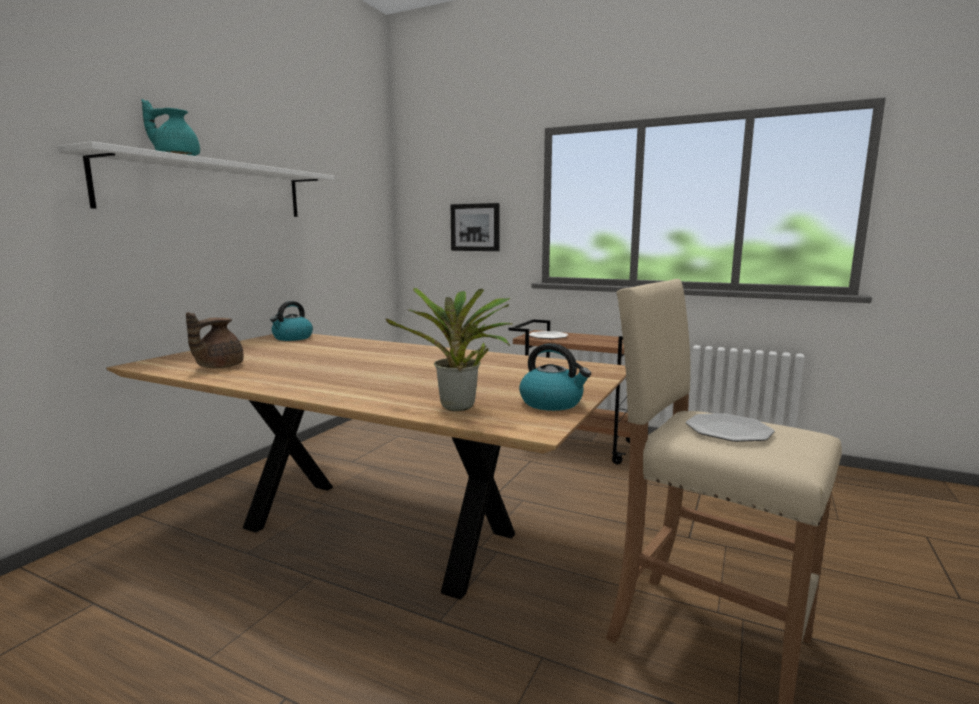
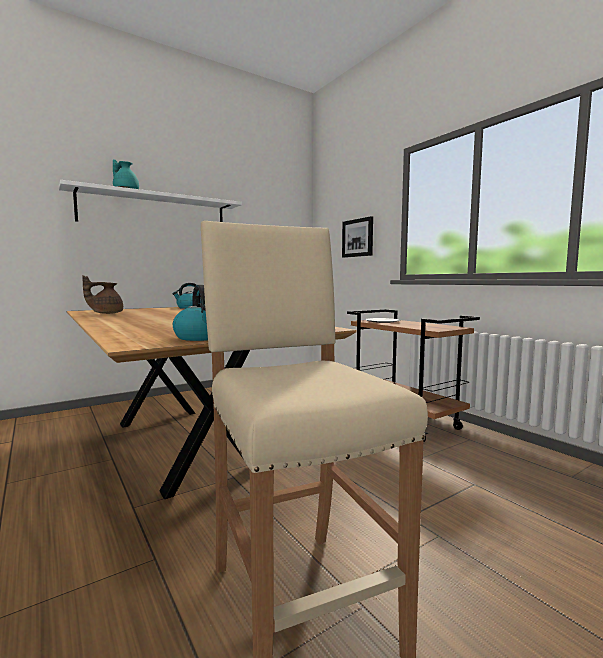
camera: 30 degrees right, 5 degrees down
(458, 408) = (135, 334): potted plant -> none
(728, 430) = (305, 372): plate -> none

